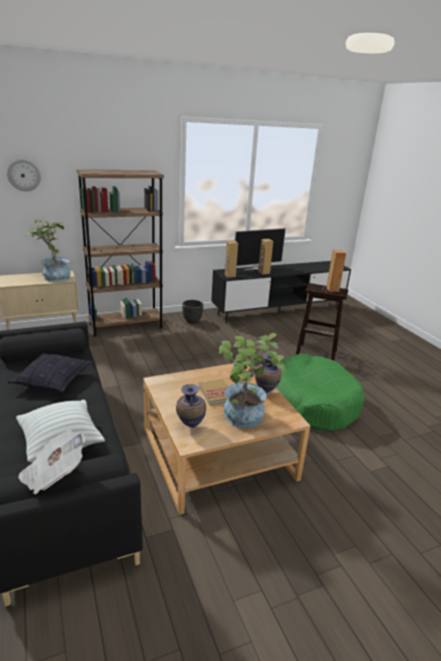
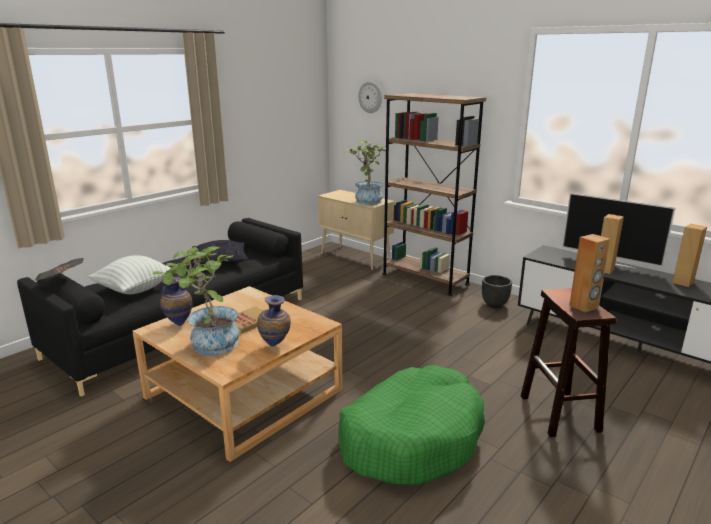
camera: 65 degrees right, 5 degrees down
(230, 275) = (543, 256): brown speaker -> brown speaker (682, 282)

